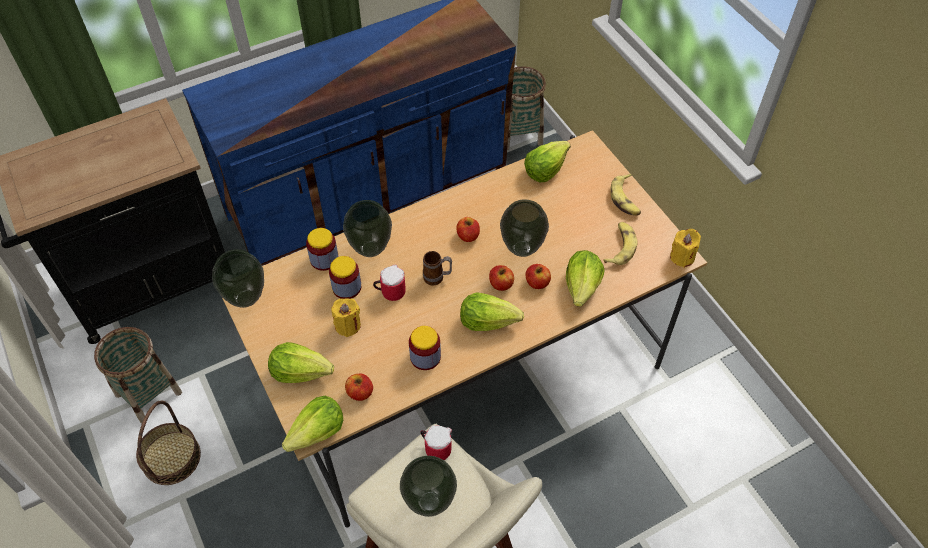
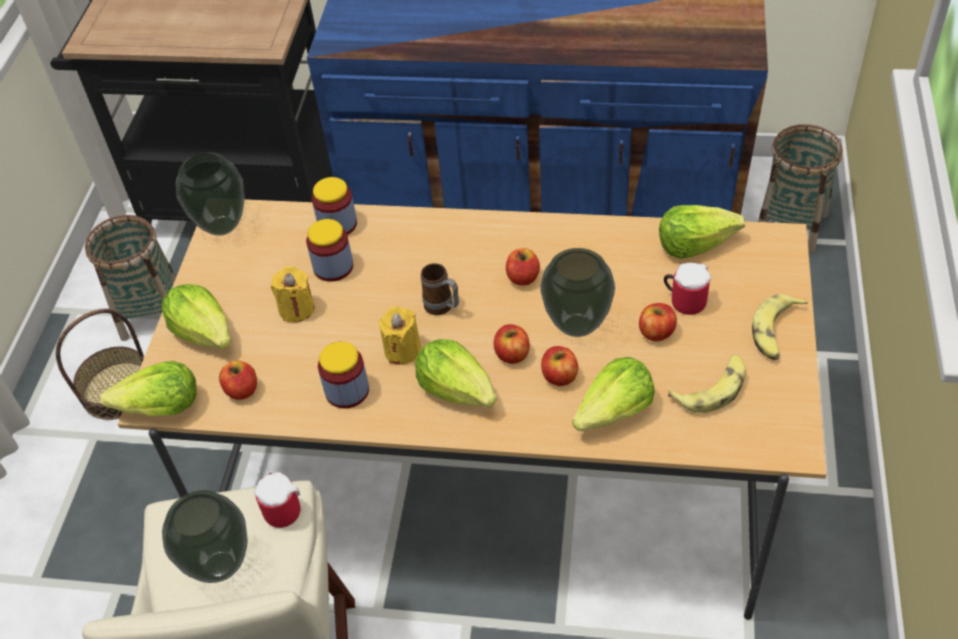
camera: 40 degrees right, 5 degrees down
(371, 249) = (397, 238): vase -> none
(390, 291) = (376, 295): mug -> mug (684, 300)
(567, 230) = (656, 332): none -> apple
(682, 257) = (793, 447): yellow candle -> yellow candle (403, 350)

